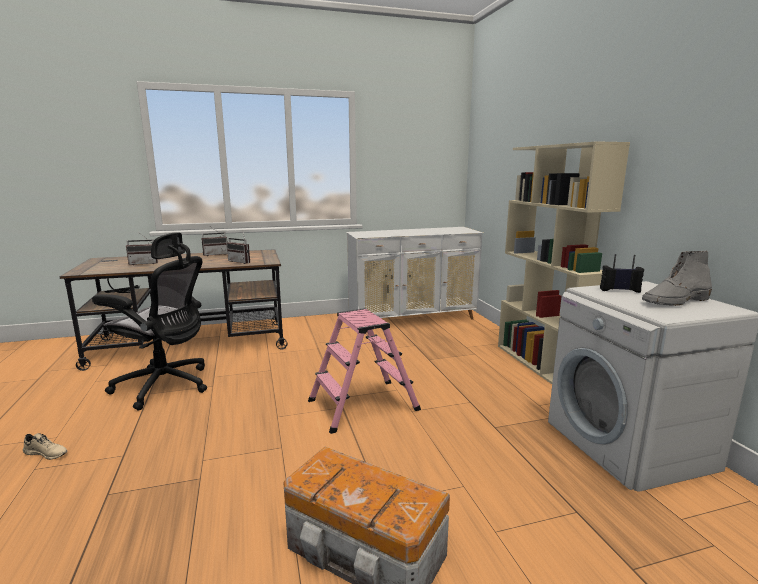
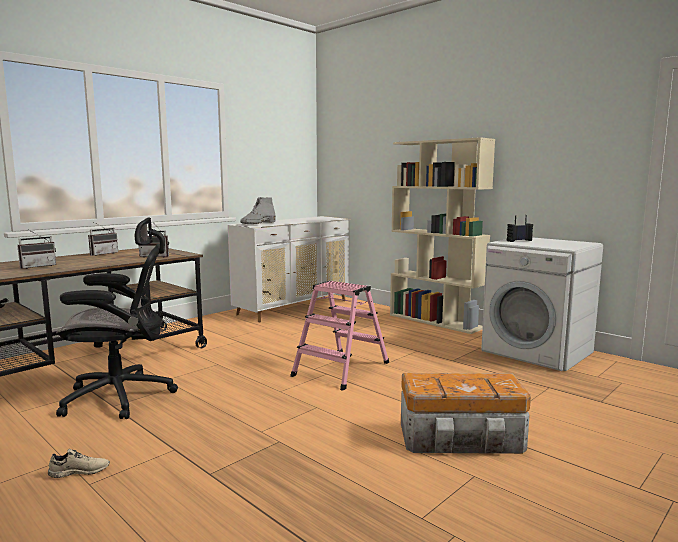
camera: 30 degrees left, 5 degrees down
(675, 302) = (557, 242): grey boot -> grey boot (258, 223)

